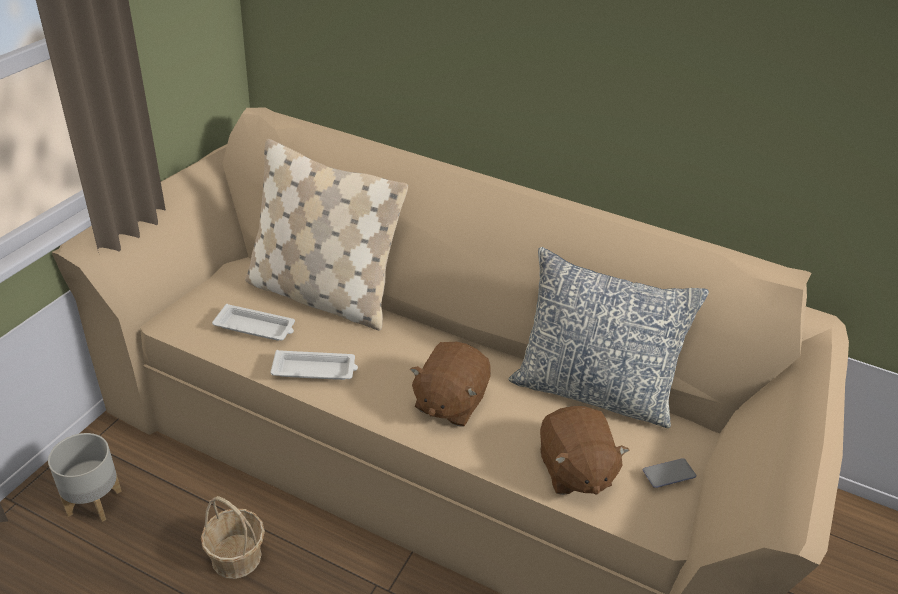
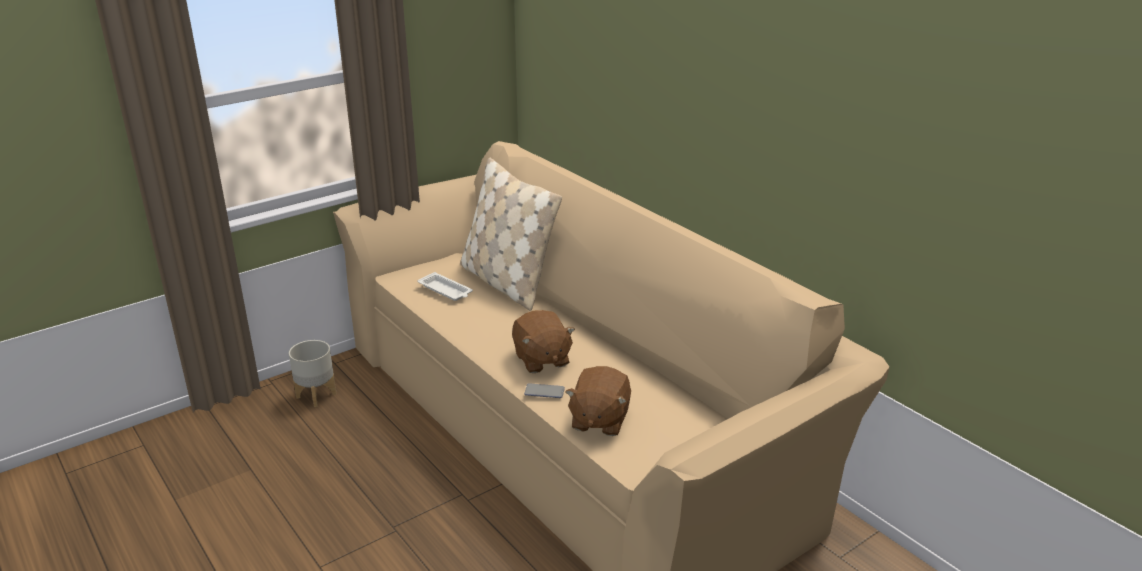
camera: 30 degrees right, 10 degrees down
(236, 556) = (382, 449): basket -> none
(315, 370) = (465, 321): white tray -> none
(449, 402) = (541, 359): brown plush toy -> brown plush toy turned 75 degrees counterclockwise
(591, 390) = (660, 380): pillow -> none
(669, 474) = (669, 439): phone -> phone (544, 392)

